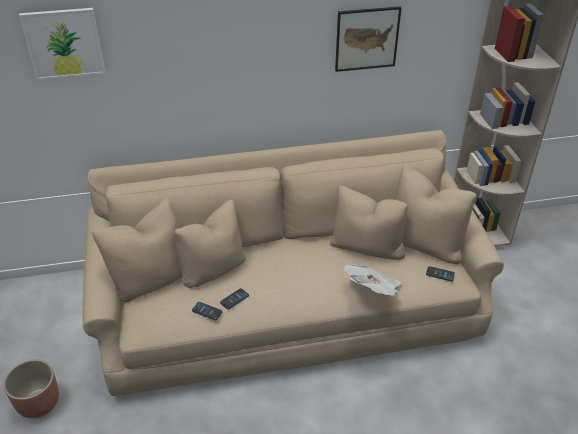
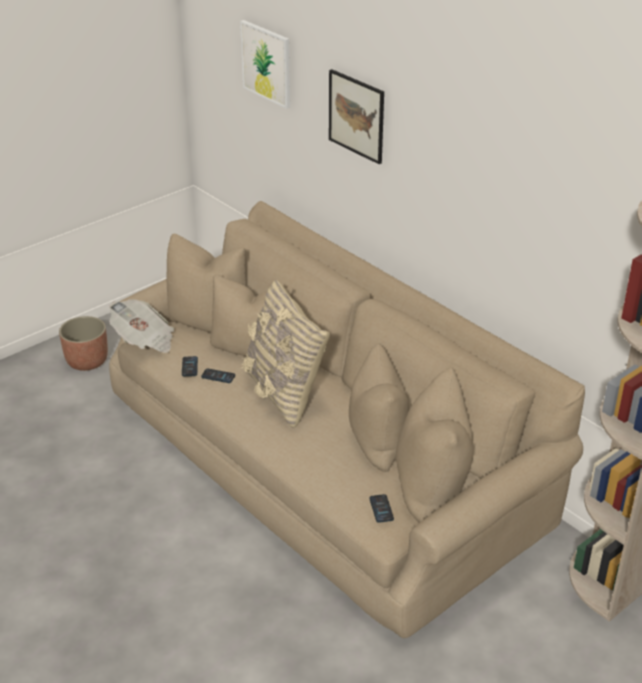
camera: 60 degrees right, 5 degrees down
(285, 273) = (282, 394): none -> beige pillow
(367, 39) = (513, 202): picture -> picture (356, 116)
(373, 290) = (307, 463): newspaper -> newspaper (144, 340)

